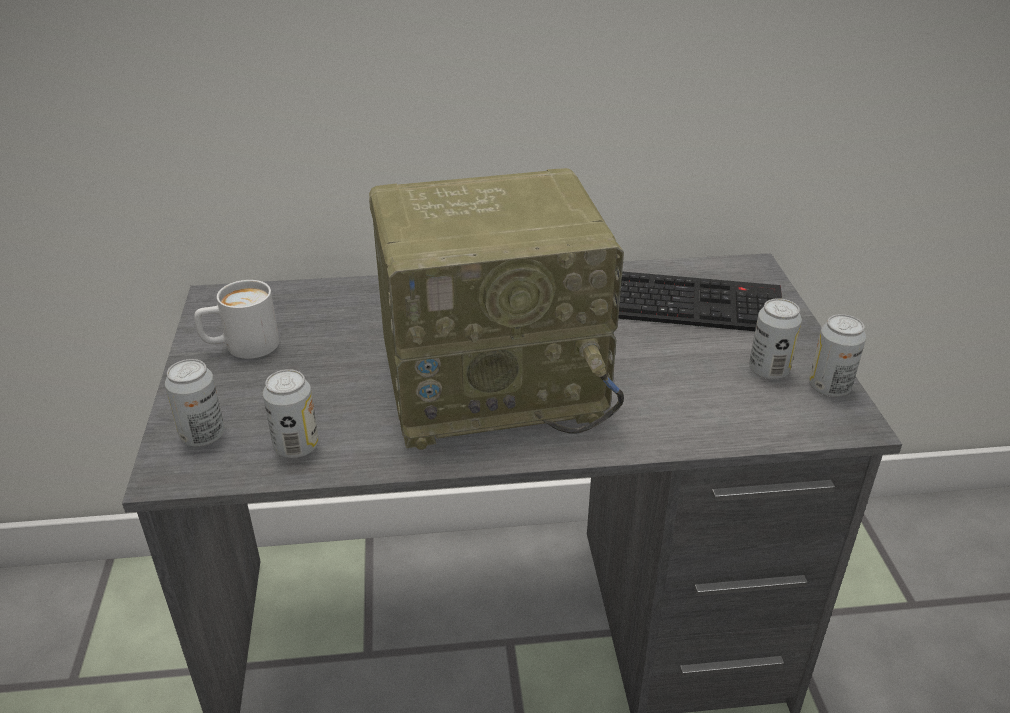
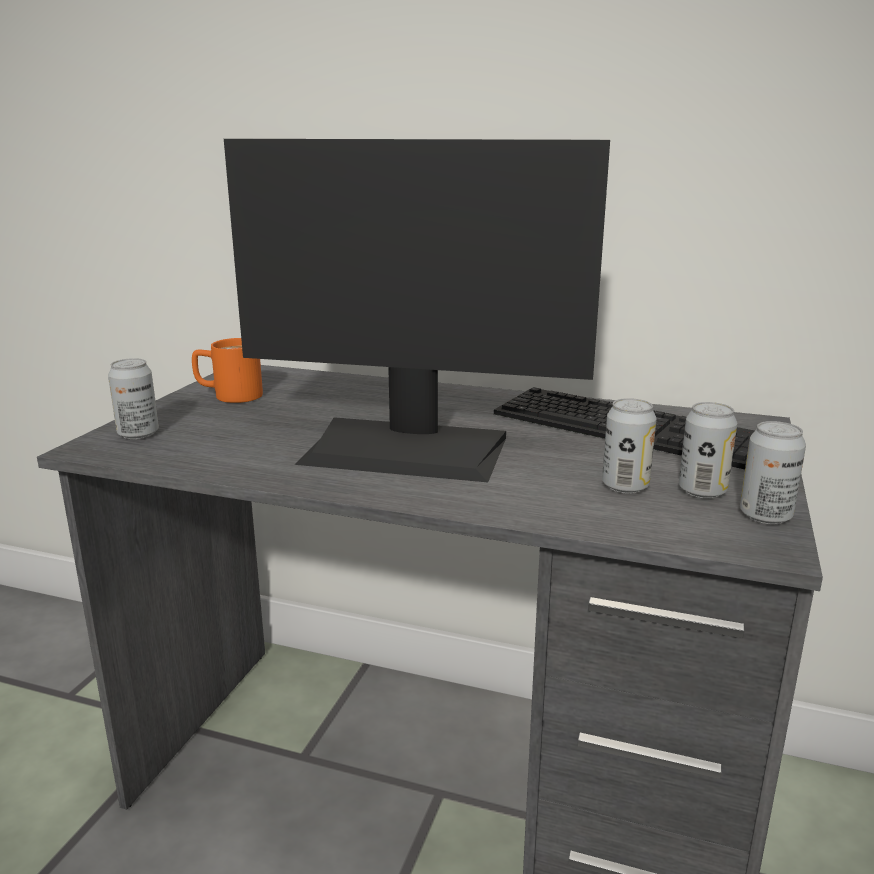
camera: 25 degrees right, 15 degrees down
(241, 347) = (228, 395): white mug -> orange mug
(296, 447) = (196, 453): can -> can (625, 486)
(495, 382) = (407, 449): radio -> monitor

